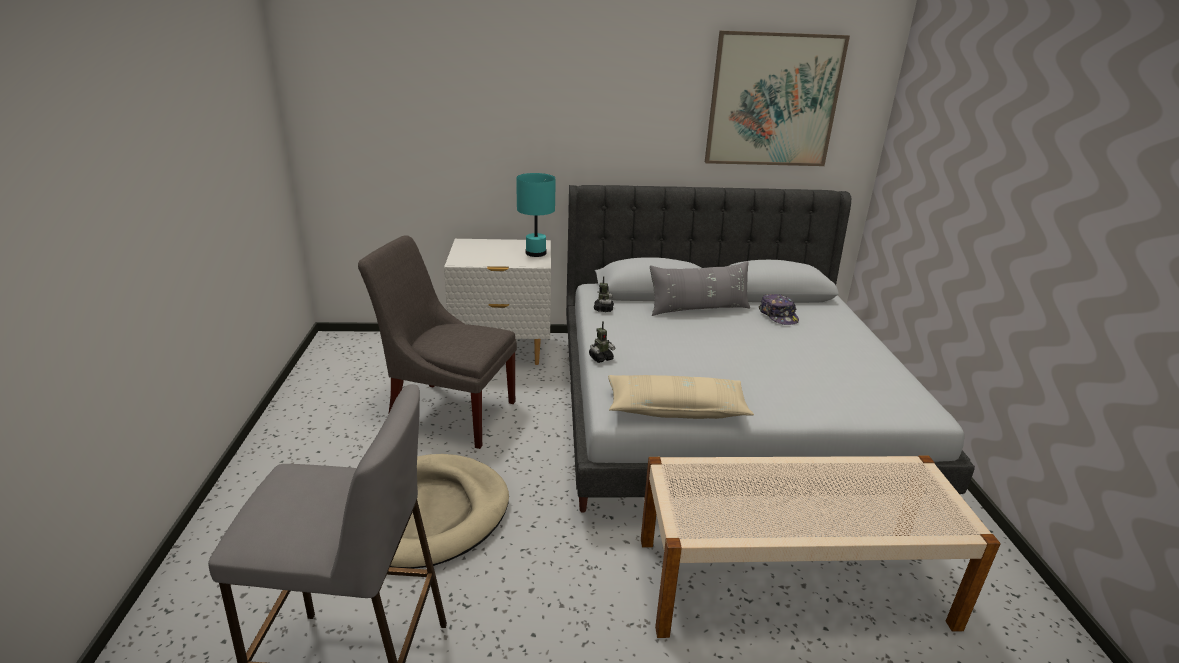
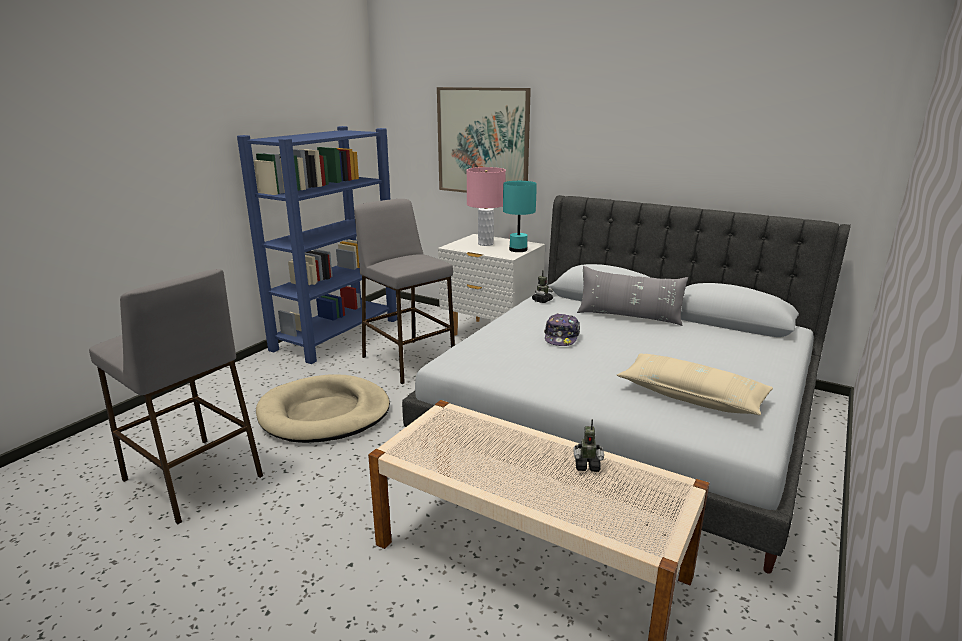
camera: 35 degrees right, 5 degrees down
(316, 403) = (336, 334): none -> blue bookcase
(448, 412) = (408, 360): grey chair -> grey stool
(490, 251) = (485, 244): none -> pink table lamp
(601, 358) = (488, 329): toy robot -> toy robot (587, 465)
(676, 408) = (496, 373): beige pillow -> beige pillow (691, 396)
(773, 100) = (764, 121): picture -> picture (483, 142)
(778, 316) = (704, 337): cap -> cap (562, 337)

